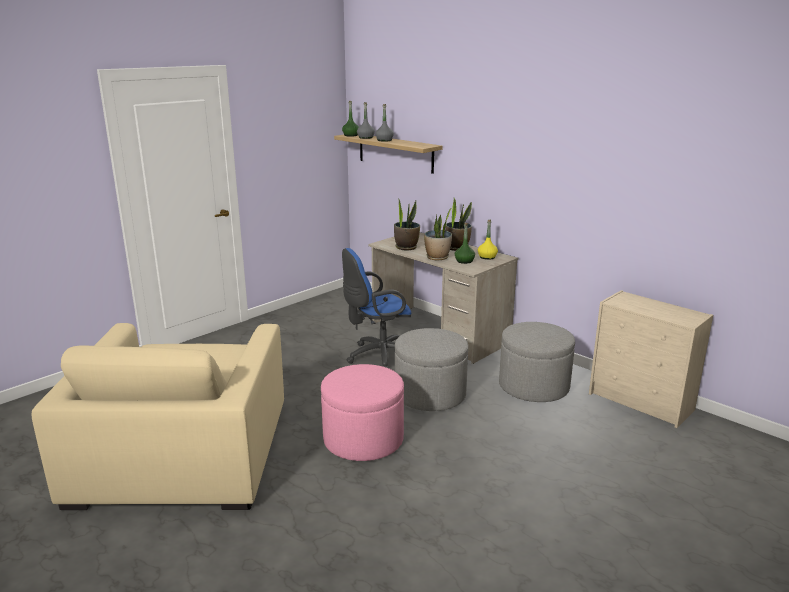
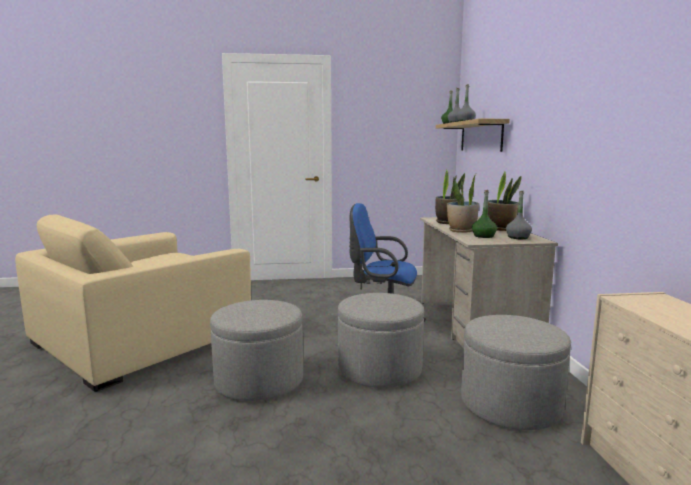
camera: 40 degrees right, 10 degrees down
(363, 439) = (259, 380): pink ottoman -> grey ottoman
(487, 257) = (518, 237): yellow bottle -> grey bottle

